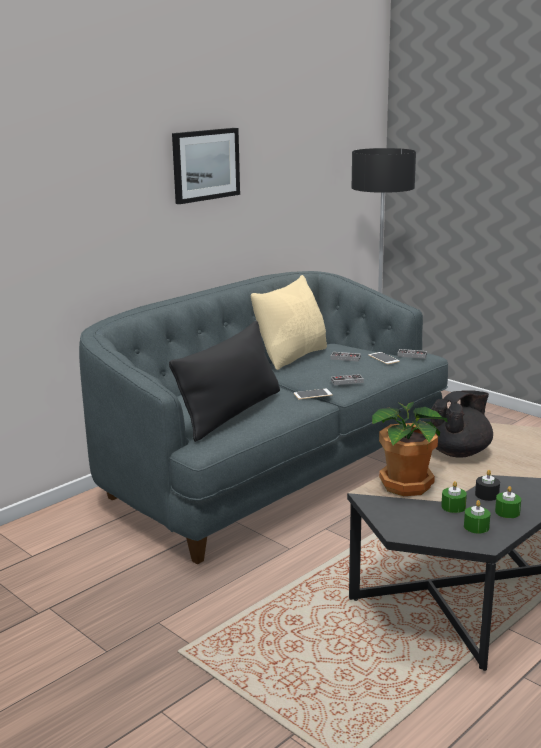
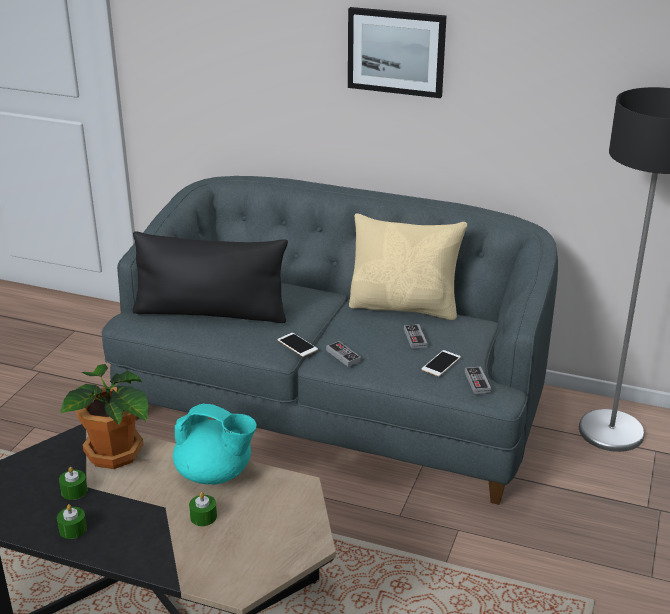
camera: 65 degrees right, 10 degrees up
(458, 452) = (215, 474): black teapot -> turquoise teapot
(476, 527) = (33, 512): green candle -> green candle (203, 517)
(487, 495) = (110, 509): black candle -> none

